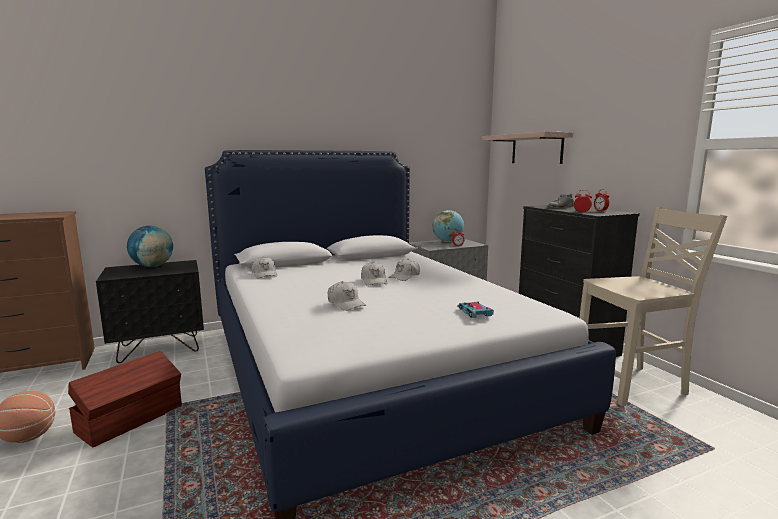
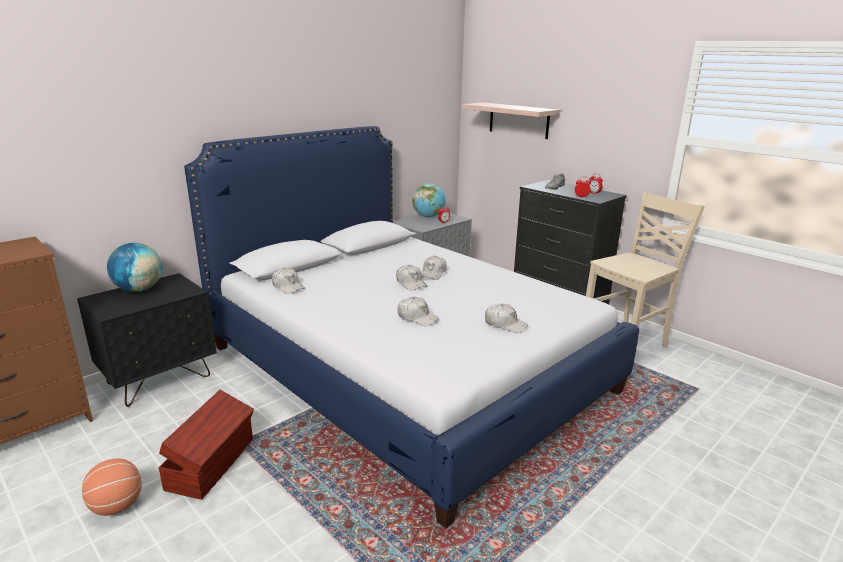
camera: 20 degrees left, 10 degrees up
(432, 319) = (505, 324): none -> white cap
(474, 312) = (532, 312): toy car -> none

